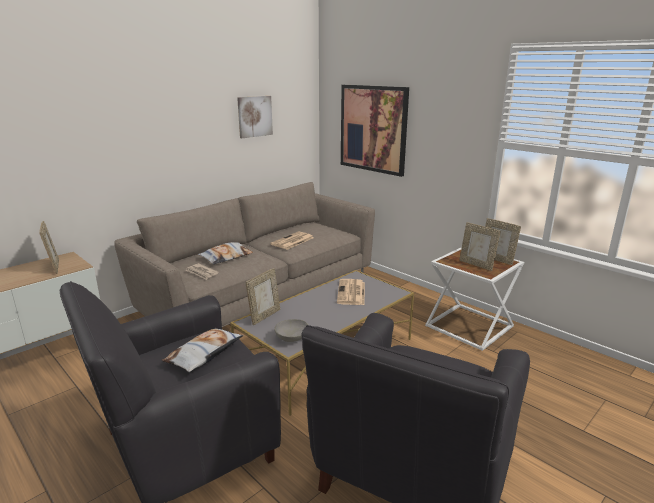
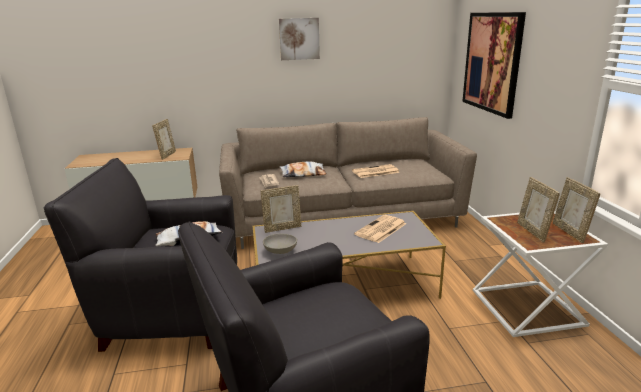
camera: 35 degrees right, 0 degrees up
(254, 116) = (371, 45): picture -> picture (299, 39)

